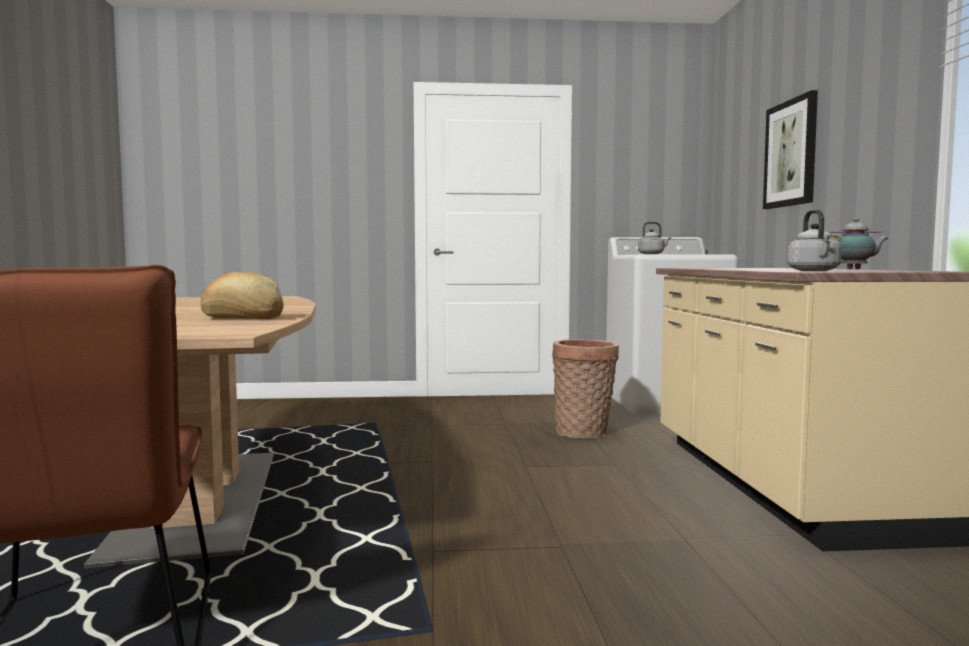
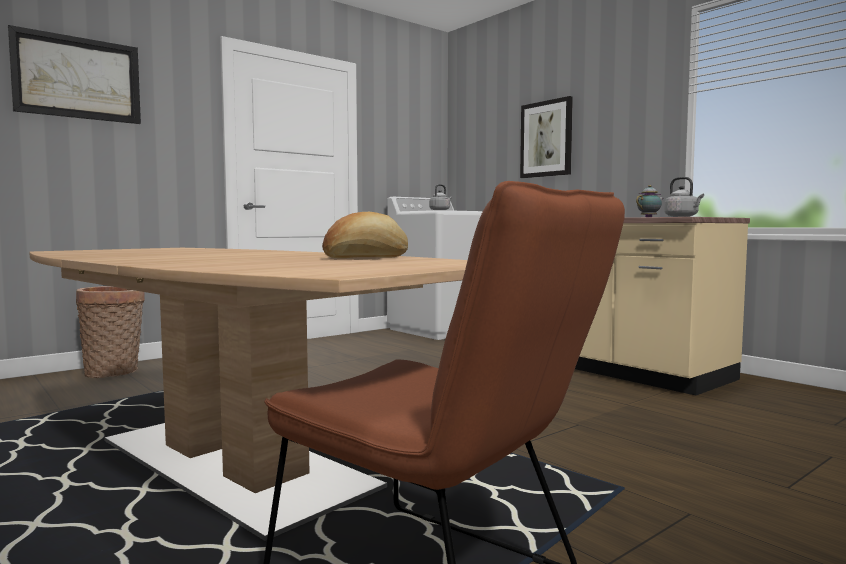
camera: 35 degrees left, 0 degrees up
(282, 142) = (77, 78): none -> picture
(584, 433) = (433, 356): basket -> basket (115, 372)

